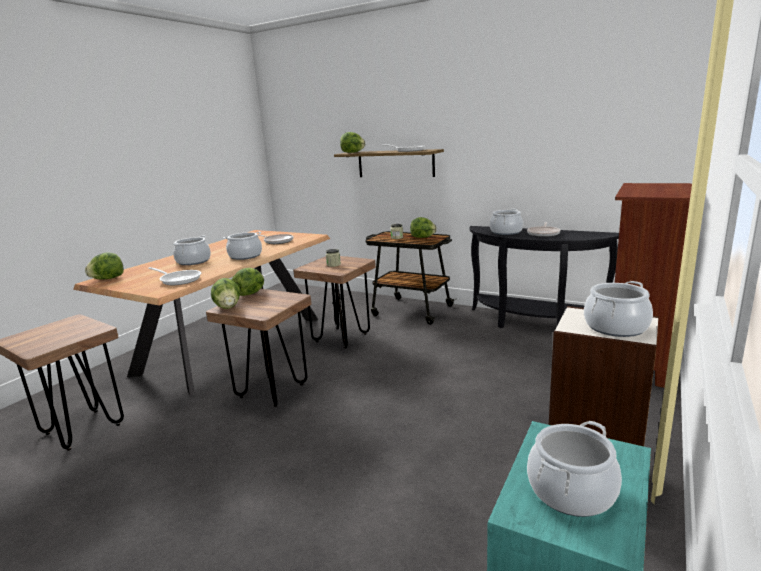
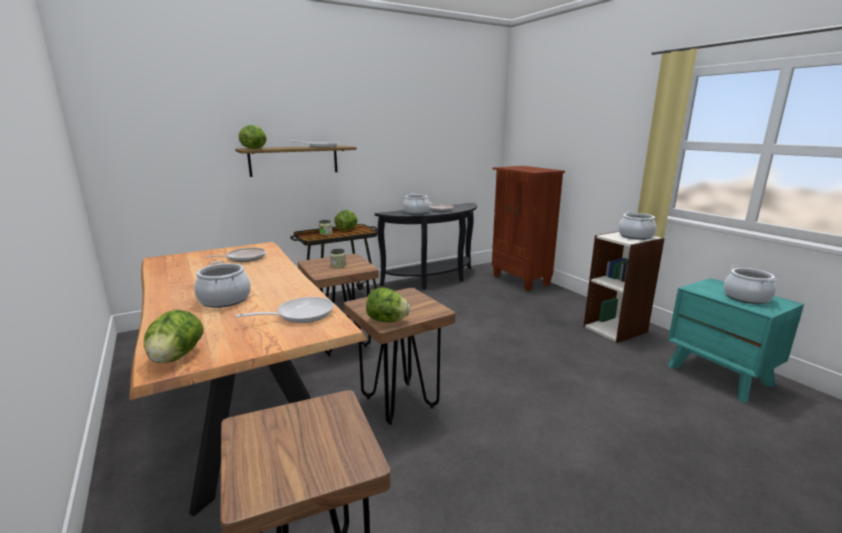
camera: 60 degrees left, 0 degrees up
(245, 256) = (272, 276): cooking pot -> none
(250, 293) = (360, 306): lettuce -> none

